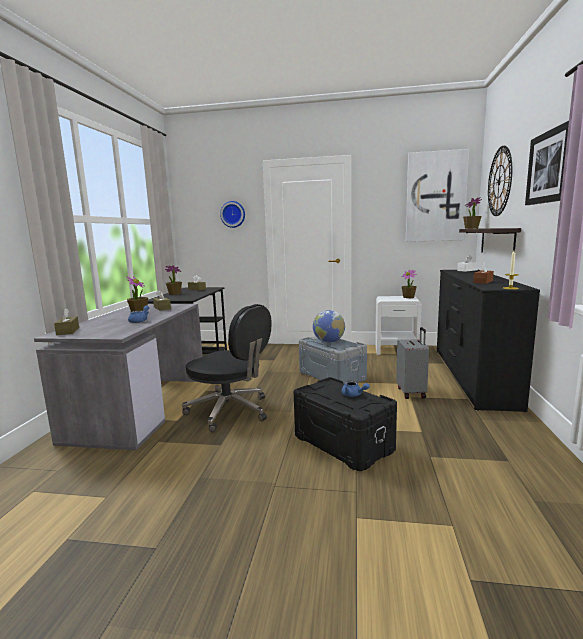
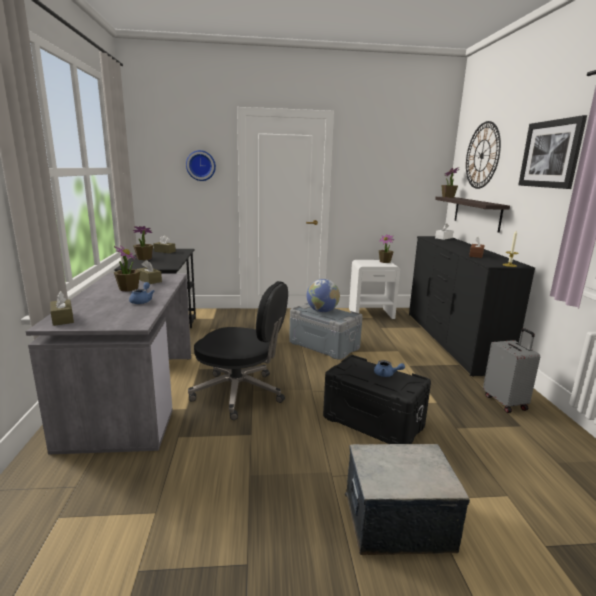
camera: 15 degrees left, 5 degrees up
(316, 532) = (397, 521): none -> storage box
(412, 392) = (408, 361): grey suitcase -> grey suitcase (505, 402)
(435, 197) = (413, 162): picture -> none

